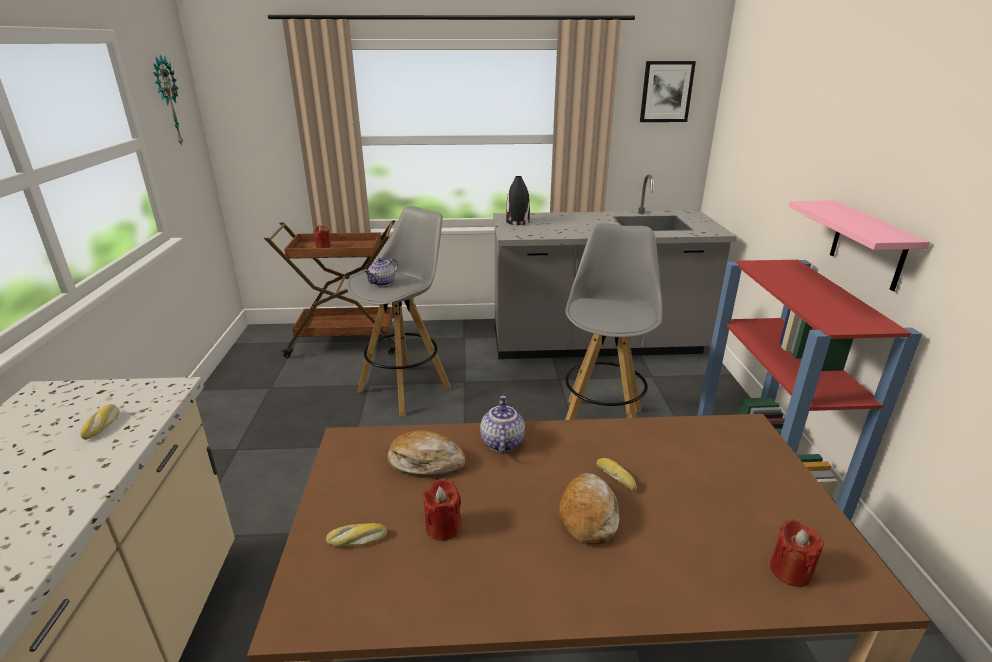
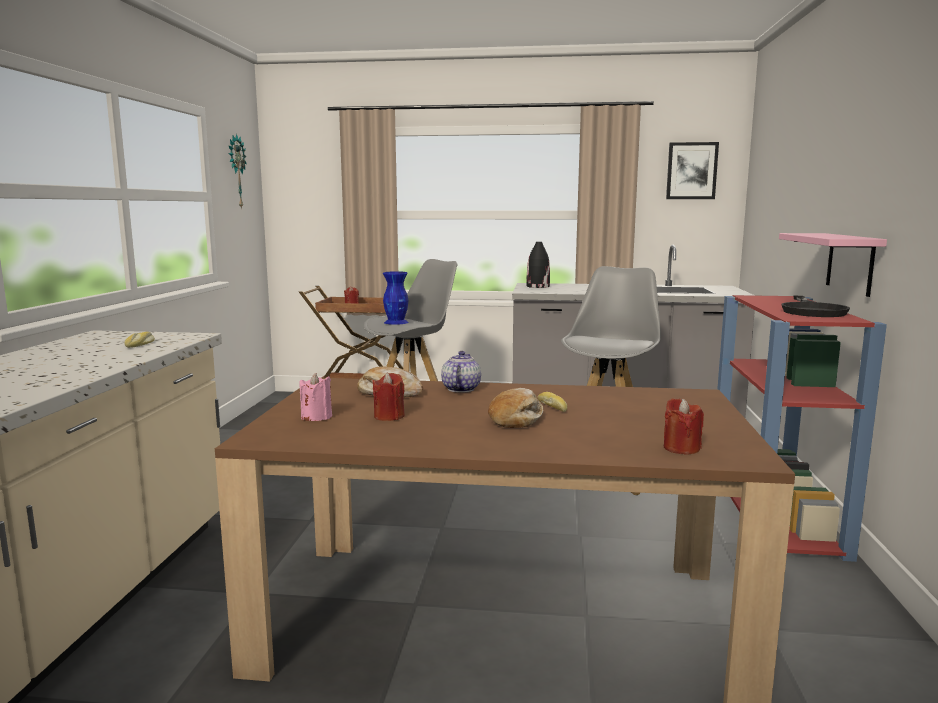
camera: 10 degrees right, 15 degrees down
(357, 540) = (316, 417): bread -> pink candle
(382, 283) = (396, 322): teapot -> blue vase
(834, 302) = (812, 311): none -> black frying pan

